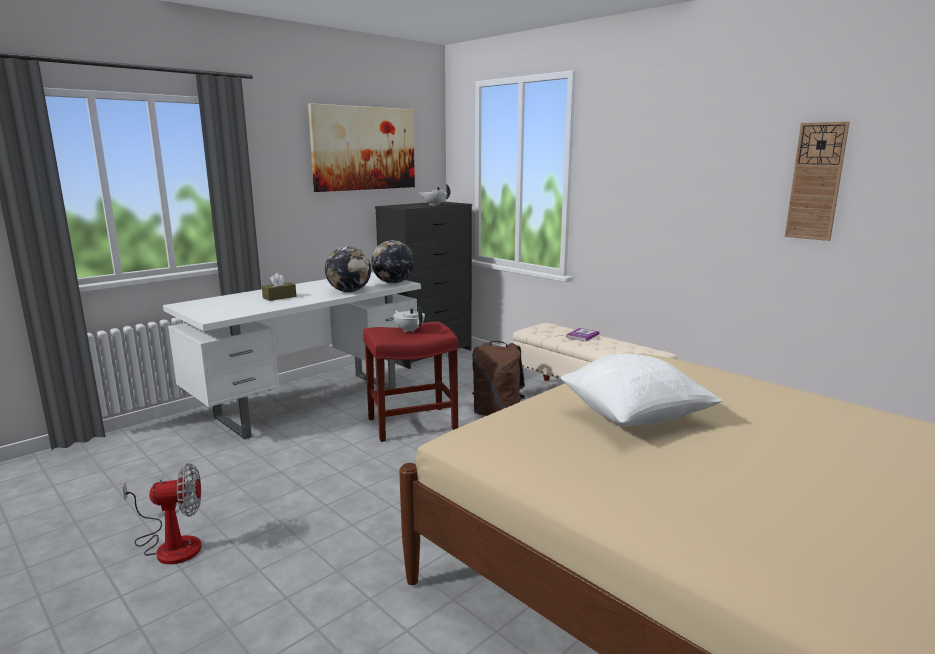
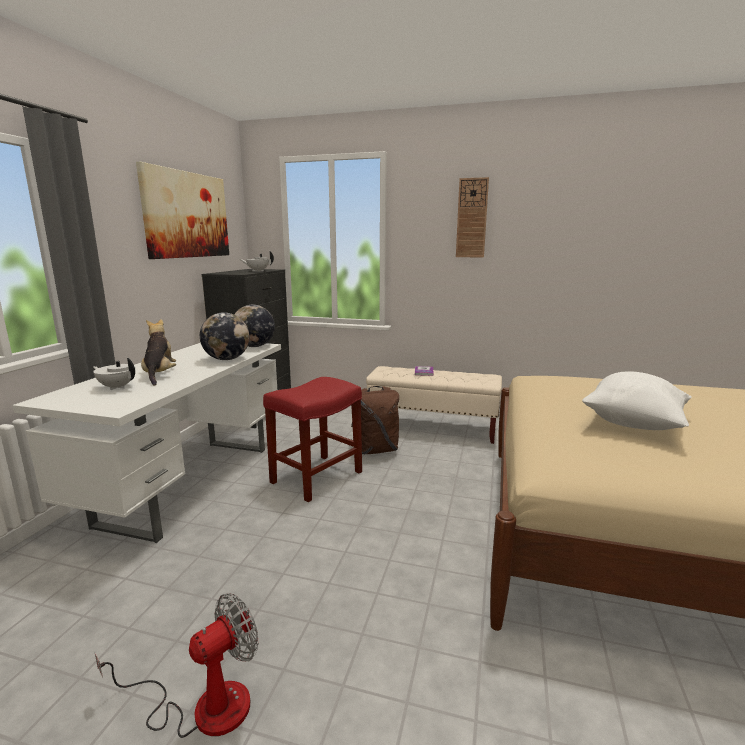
camera: 30 degrees left, 0 degrees up
(279, 297) = (160, 374): brown tissue box -> plush toy
(409, 330) = (314, 388): white teapot -> white teapot (117, 387)
(816, 181) = (591, 239): wall clock -> wall clock (472, 218)

